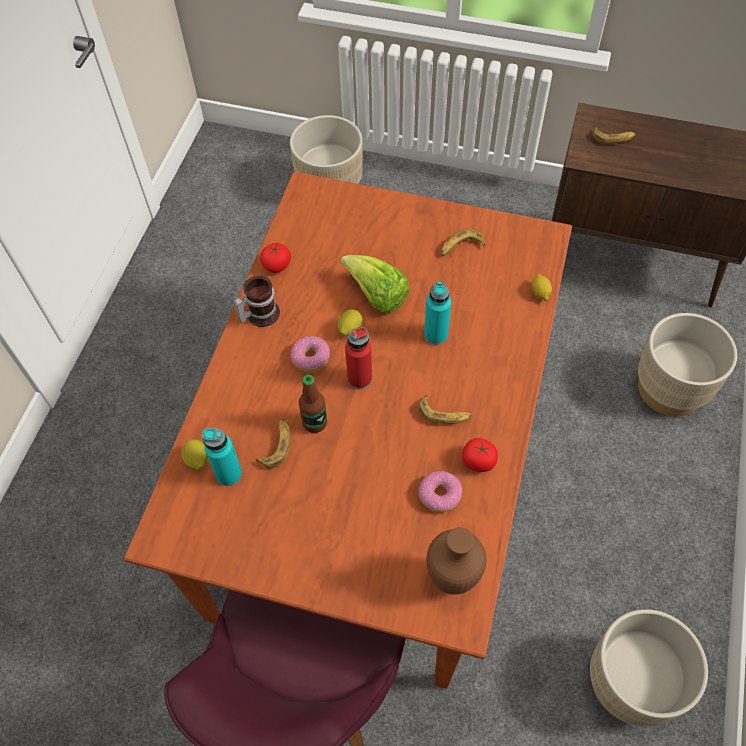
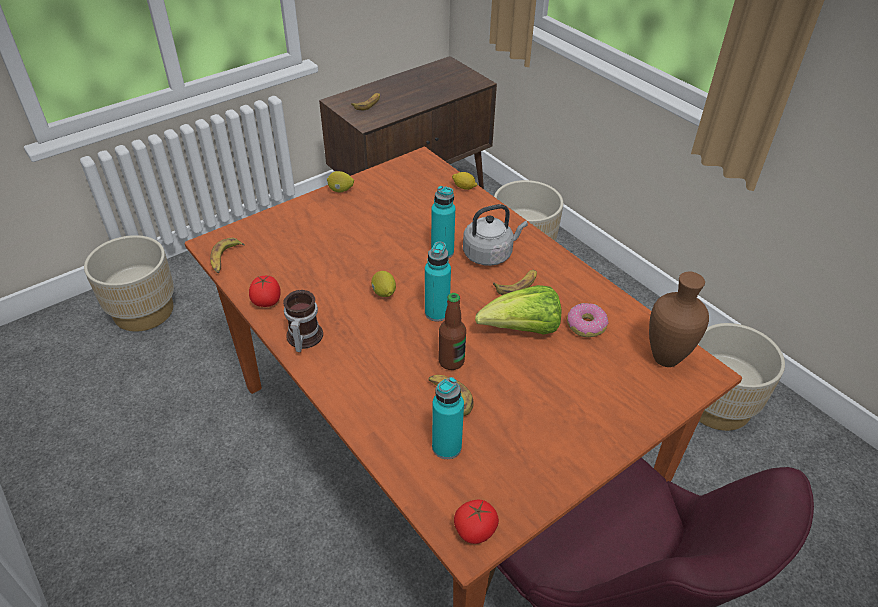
camera: 55 degrees left, 15 degrees down
(197, 460) = (409, 463): lemon -> lemon (340, 190)
(310, 357) = (384, 330): donut -> none
(359, 378) = (437, 313): red bottle -> turquoise bottle
(377, 296) = (370, 262): lettuce -> lettuce (522, 330)
(461, 247) = (380, 199): banana -> banana (225, 259)
(466, 370) = (490, 254): none -> grey kettle
(478, 461) = (575, 290): tomato -> tomato (475, 530)

